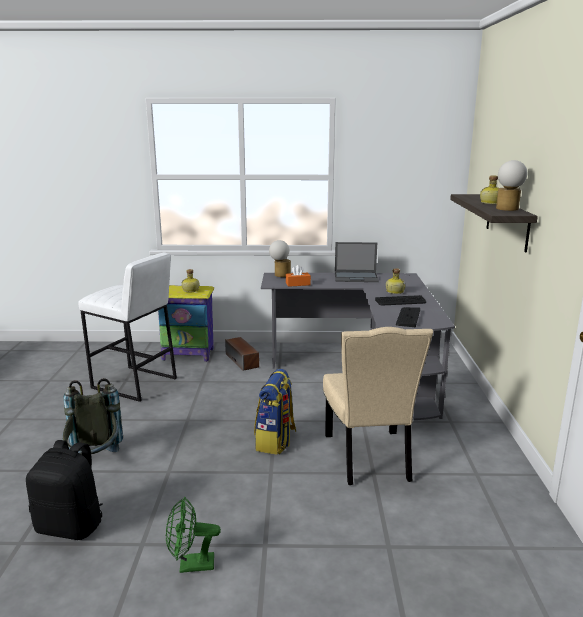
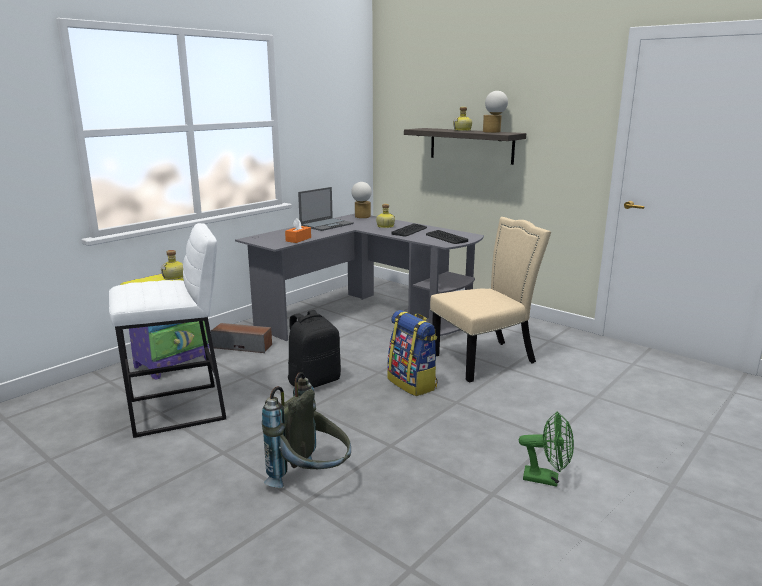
camera: 50 degrees left, 0 degrees up
(71, 526) = (417, 527): black backpack -> black backpack (314, 381)
(190, 565) = (547, 479): green fan -> green fan turned 105 degrees counterclockwise
(280, 275) = (259, 237): table lamp -> table lamp (361, 217)
(369, 455) = (483, 360): beige chair -> beige chair turned 60 degrees counterclockwise

